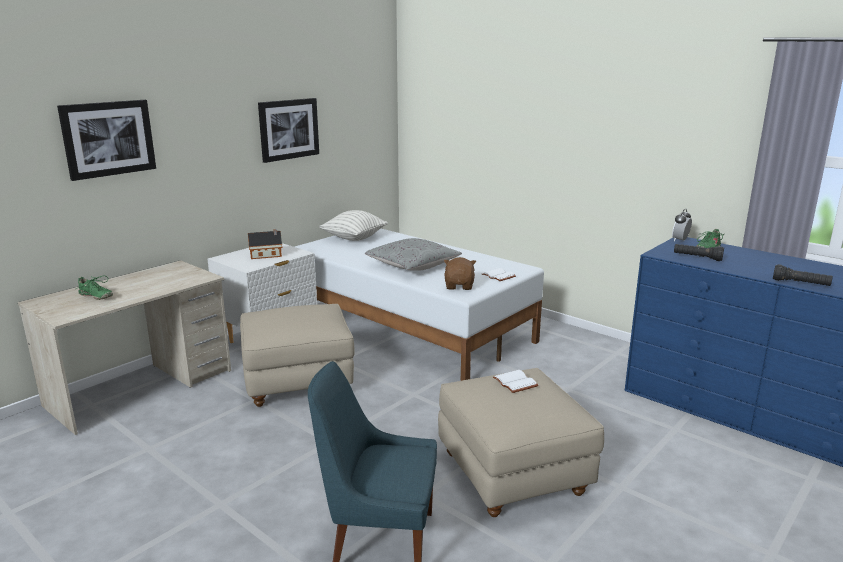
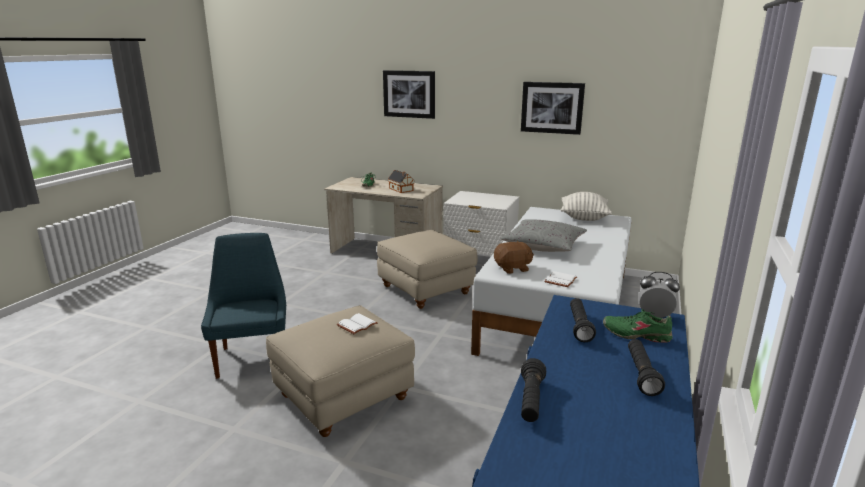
camera: 70 degrees right, 0 degrees up
(267, 255) = (485, 200): toy house -> toy house (401, 189)
(760, 257) = (641, 374): none -> black flashlight

